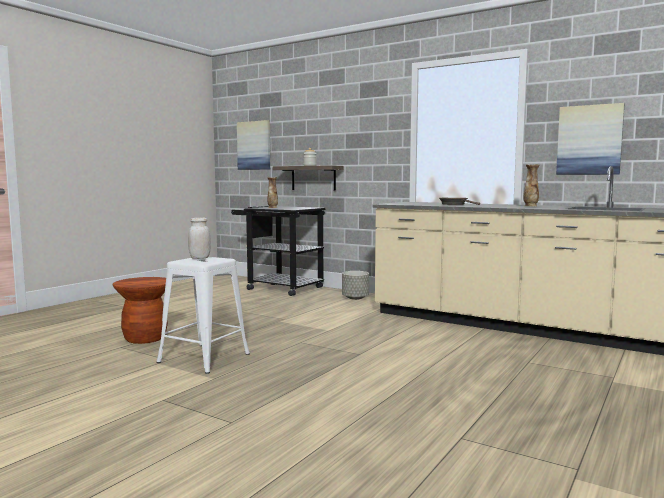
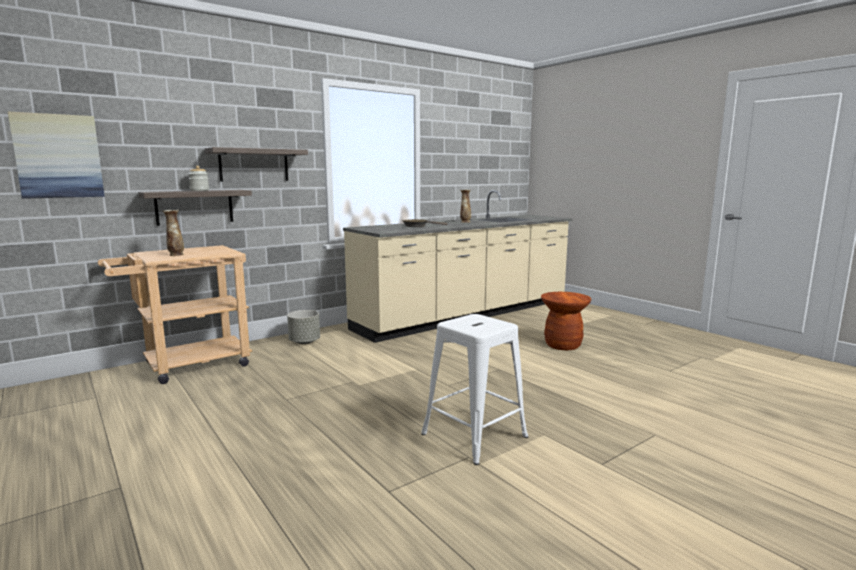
camera: 70 degrees left, 5 degrees up
(145, 338) = (359, 471): brown stool -> brown stool (563, 345)
(199, 258) = (460, 323): white jar -> none
(279, 288) = (187, 366): black cart -> beige cart
(352, 146) = (254, 165): none -> shelf
(589, 140) = (458, 169): picture -> none

